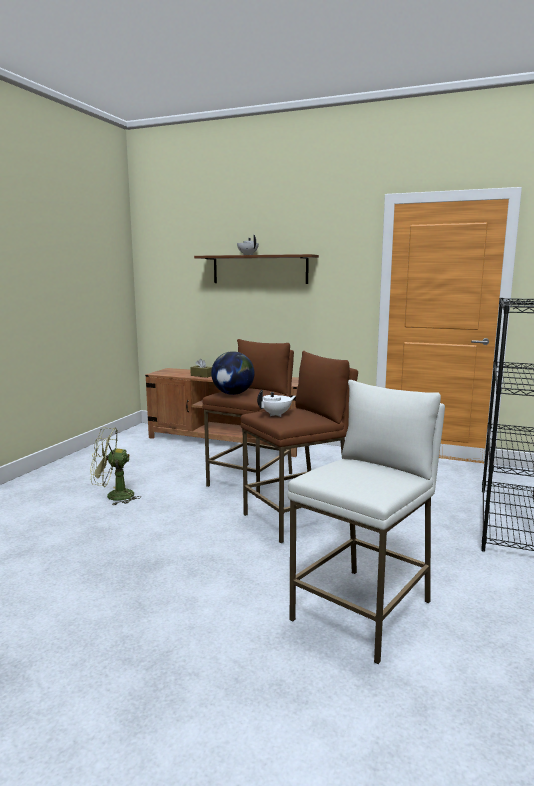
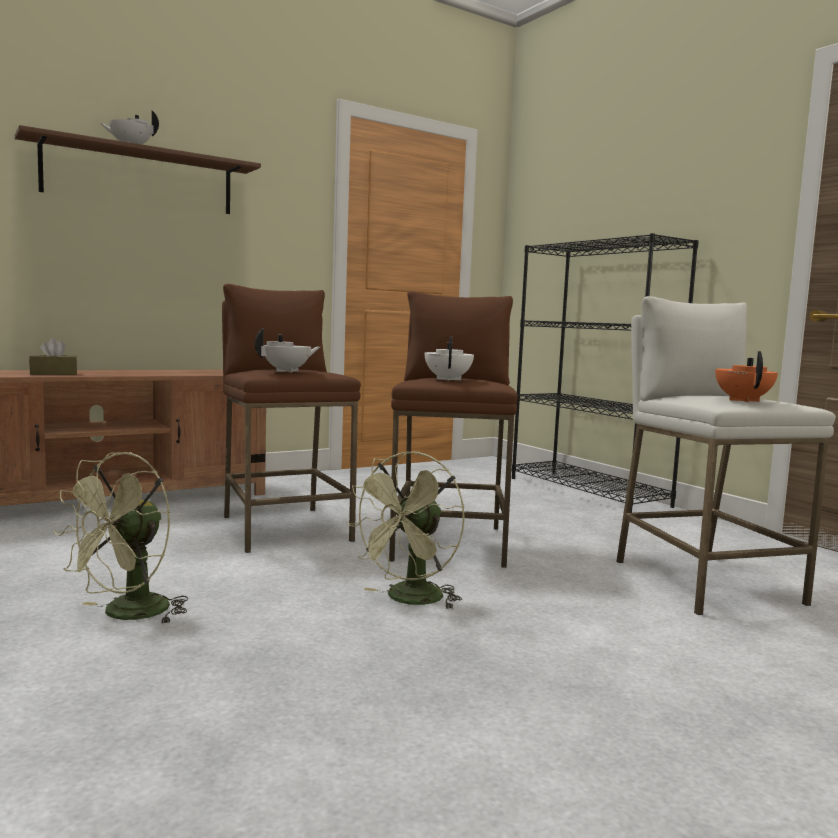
camera: 55 degrees left, 5 degrees down
(197, 536) = (409, 600): none -> green fan
(233, 394) = (287, 371): globe -> white teapot
(338, 478) = (743, 400): none -> orange teapot

